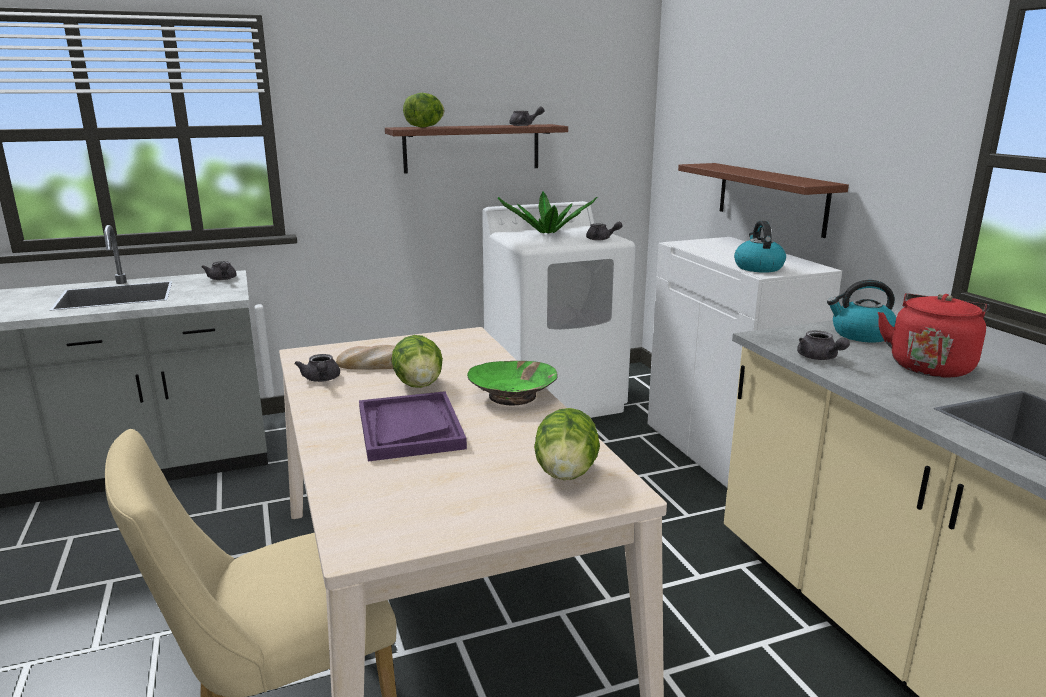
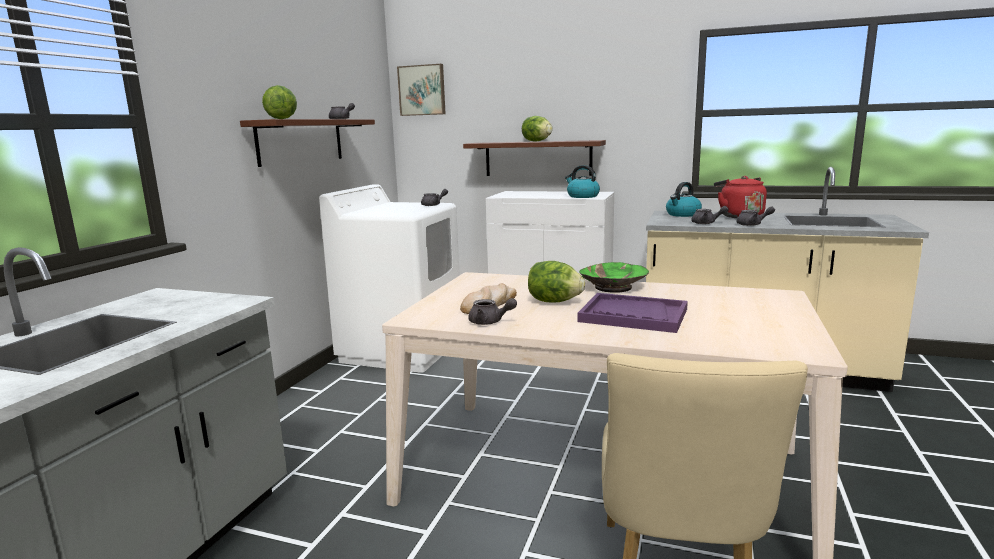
camera: 50 degrees left, 5 degrees down
(222, 279) = (166, 297): grey teapot -> grey teapot (752, 224)
(547, 233) = (383, 208): potted plant -> none
(566, 474) = (748, 298): lettuce -> lettuce (537, 141)
(679, 85) = (422, 90): none -> picture

